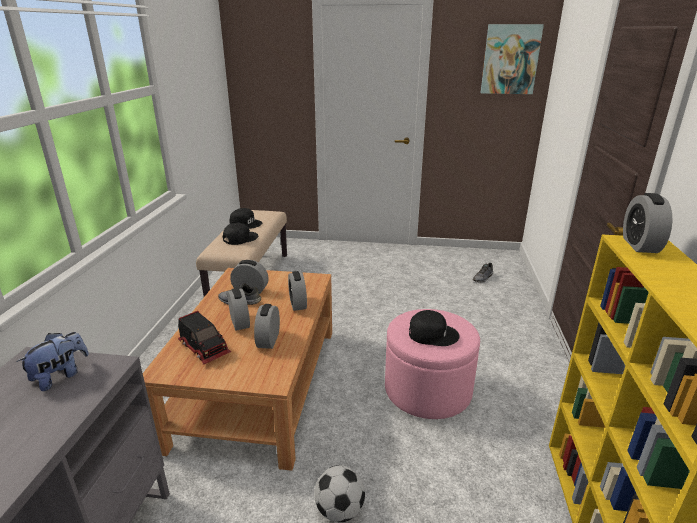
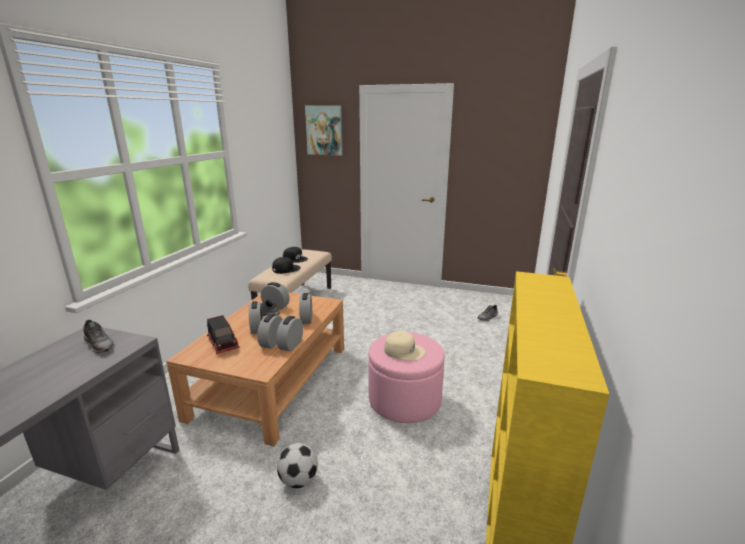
camera: 10 degrees right, 5 degrees down
(60, 376) = (100, 344): plush toy -> grey shoe
(432, 334) = (404, 351): black cap -> beige cap
(510, 59) = (517, 135): picture -> picture (324, 130)
(640, 245) = (540, 280): alarm clock -> alarm clock (291, 345)

